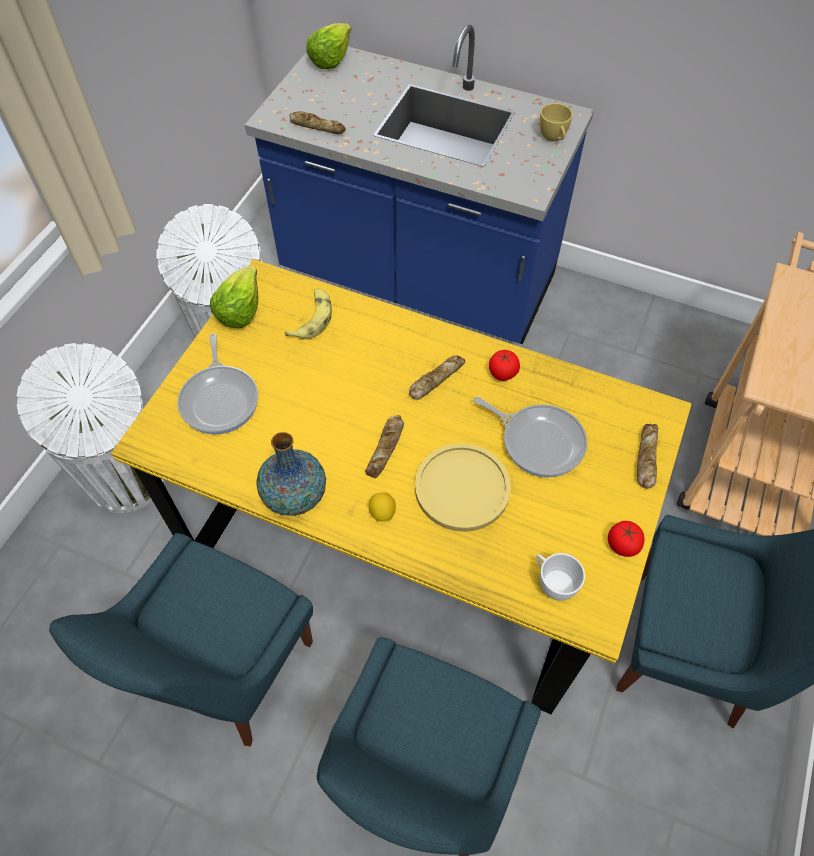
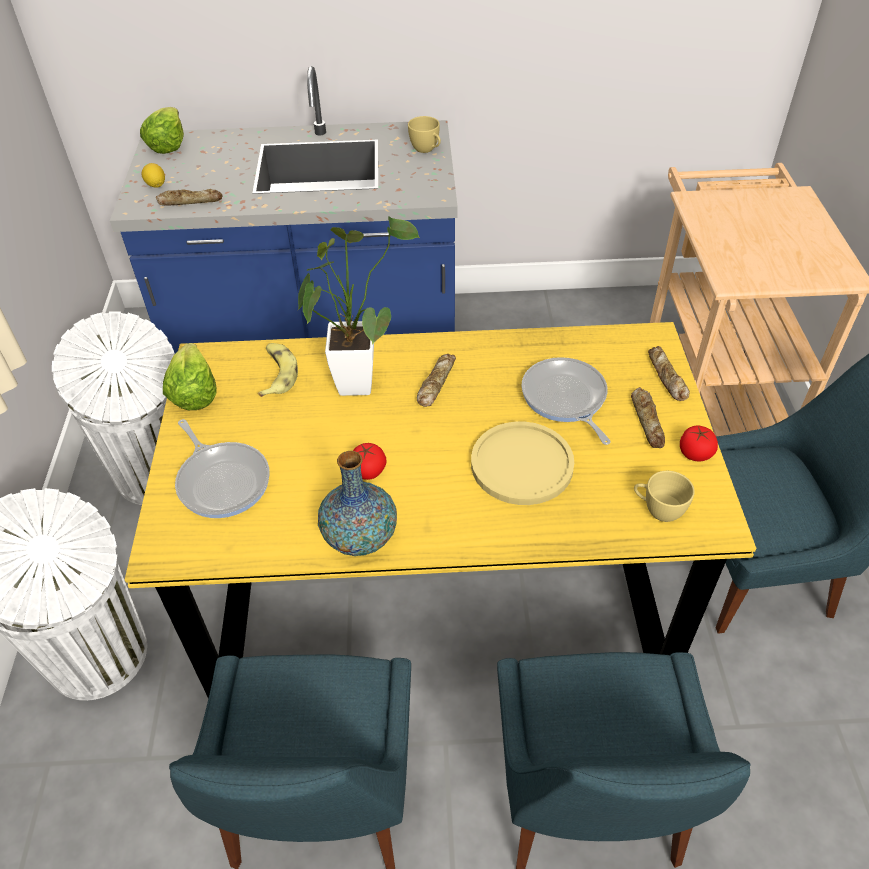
camera: 25 degrees left, 10 degrees down
(373, 347) = (356, 378): none -> potted plant
(382, 512) = (459, 516): lemon -> lemon (156, 185)
(386, 448) = (426, 459): bread -> bread (647, 421)
(502, 373) = (494, 356): tomato -> tomato (368, 471)
(539, 441) = (565, 399): frying pan -> frying pan turned 120 degrees counterclockwise
(552, 583) = (658, 510): white cup -> yellow cup

